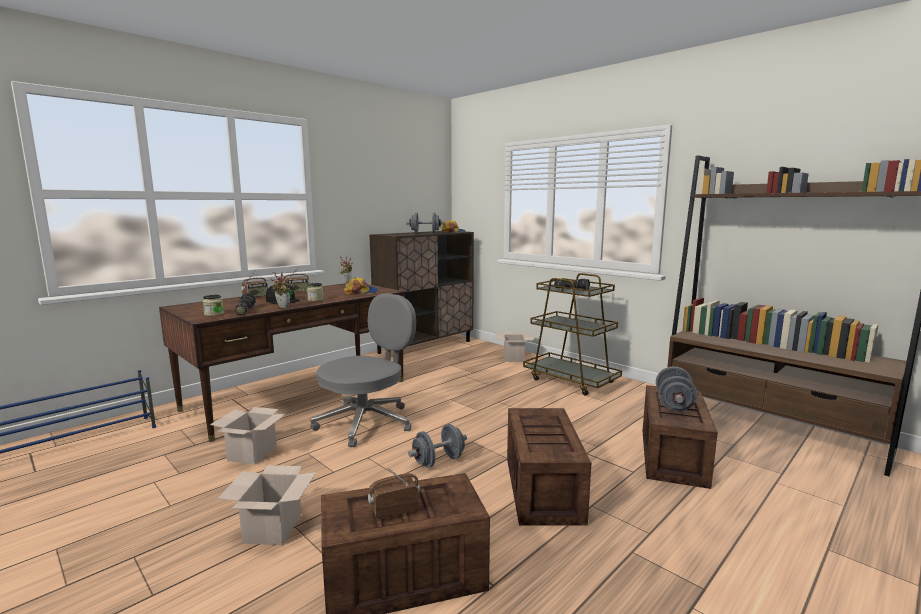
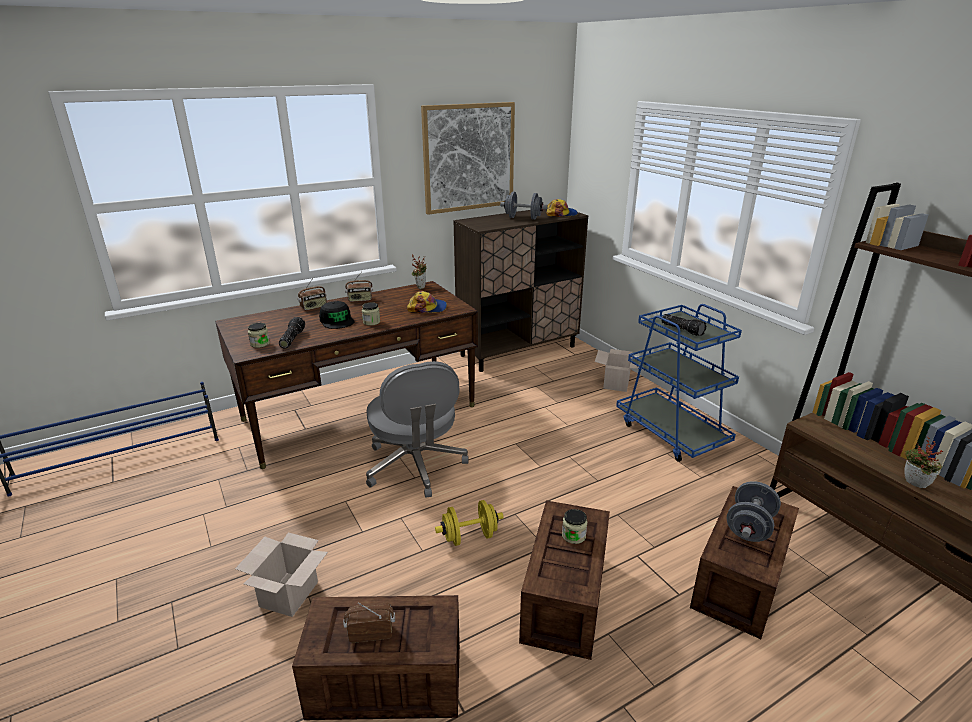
camera: 15 degrees right, 15 degrees up
(252, 453) = (295, 491): cardboard box -> none
(281, 307) = (330, 336): potted plant -> potted plant (913, 484)
(367, 422) = (415, 466): grey office chair -> grey office chair turned 105 degrees clockwise
(379, 186) = (469, 157): none -> picture
(438, 461) = (469, 536): grey dumbbell -> yellow dumbbell
(544, 425) = (573, 535): none -> jar
(571, 380) = (671, 433): brown cart -> blue cart

